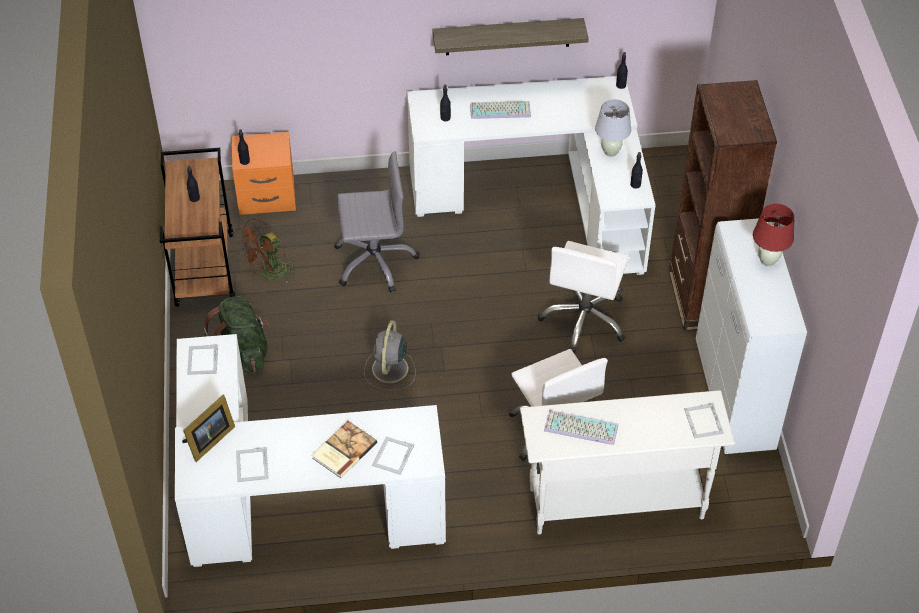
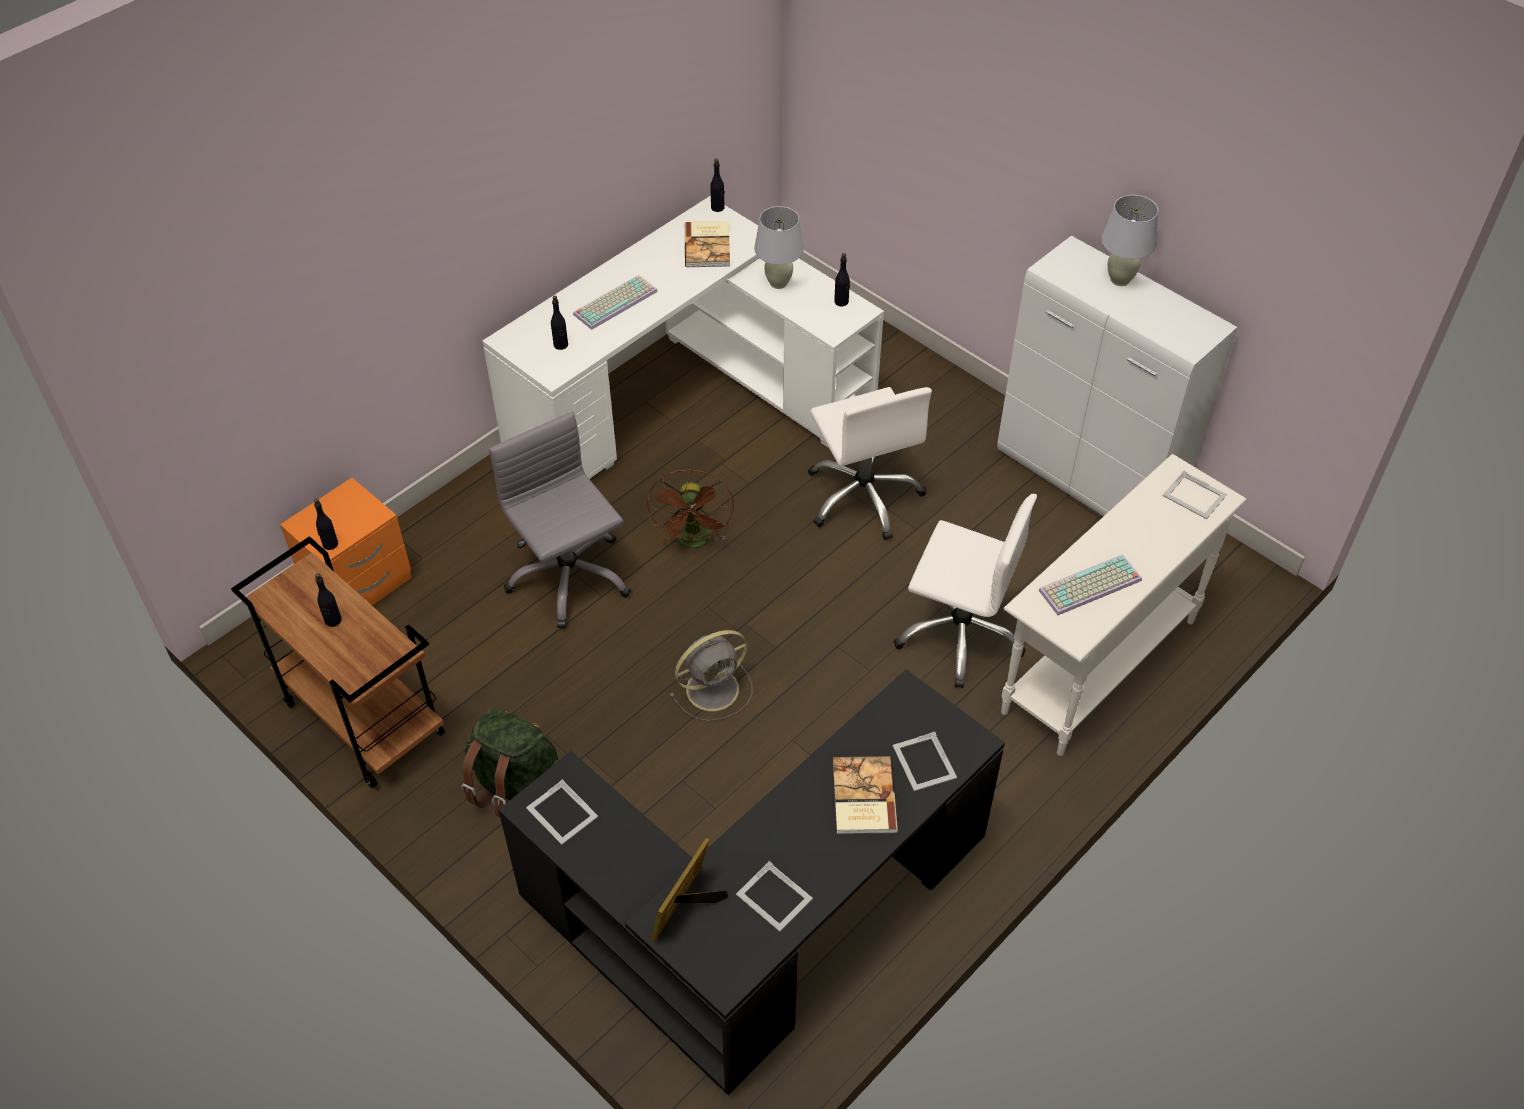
camera: 40 degrees left, 0 degrees up
(208, 441) = (687, 908): picture frame -> picture frame turned 150 degrees counterclockwise
(270, 274) = (455, 671): brown fan -> brown fan (694, 542)
(290, 502) = (761, 924): white desk -> black desk
(374, 261) = (569, 577): grey office chair -> grey office chair turned 75 degrees counterclockwise
(389, 370) = (714, 688): grey fan -> grey fan turned 90 degrees counterclockwise
(508, 36) = (580, 202): shelf -> none
(590, 106) = (708, 246): none -> book
(702, 299) = (954, 402): brown bookcase -> none
(767, 261) = (1119, 280): red table lamp -> white table lamp

